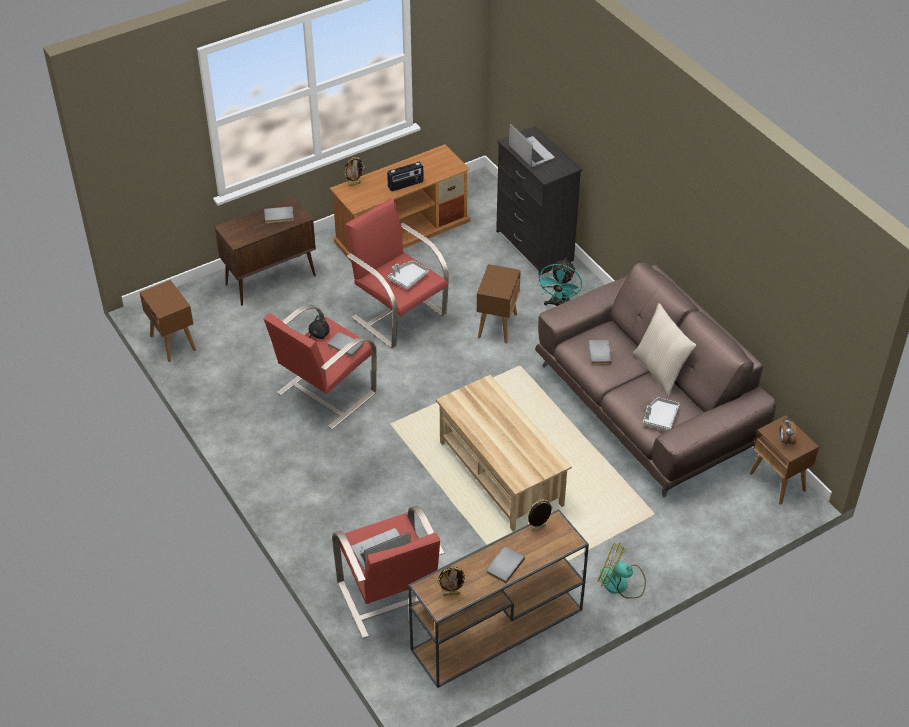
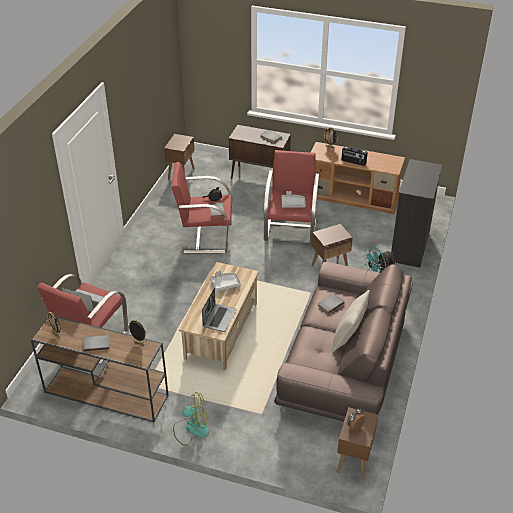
camera: 50 degrees right, 5 degrees down
(530, 153) = (417, 174): laptop -> laptop (219, 318)
(620, 583) = (191, 428): fan -> fan turned 105 degrees clockwise
(660, 417) = (309, 358): grey tray -> grey tray (225, 284)

